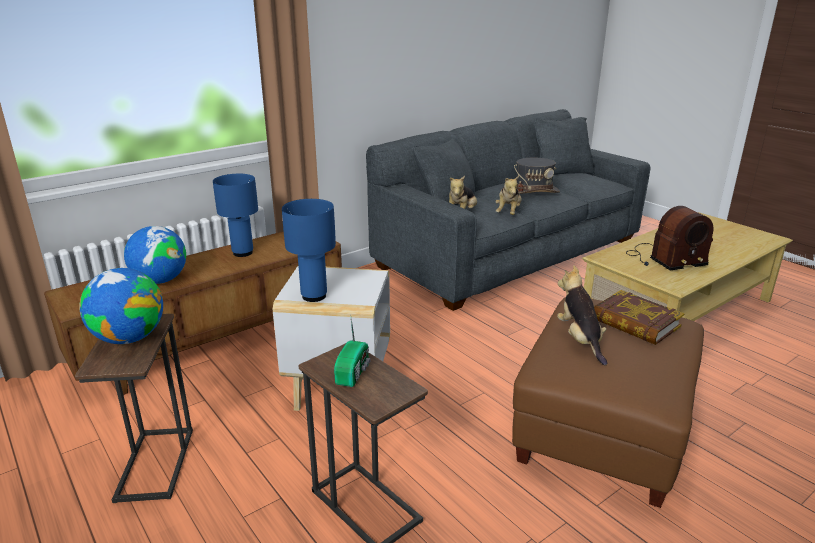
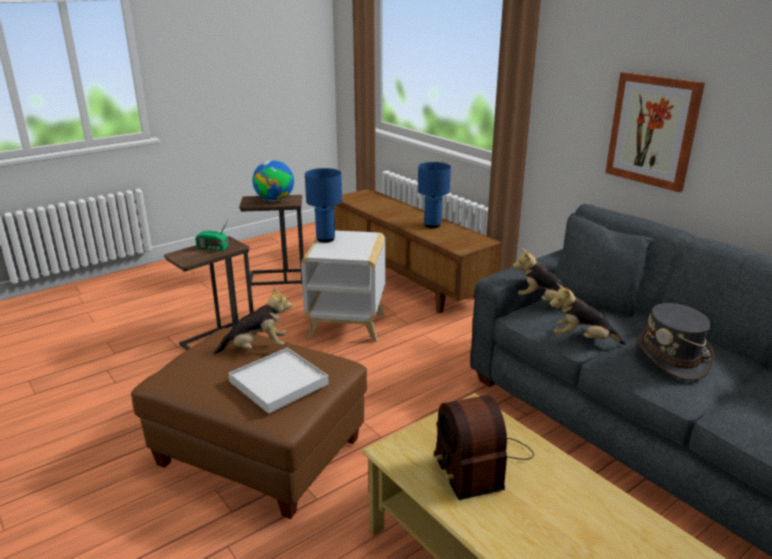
camera: 90 degrees right, 0 degrees up
(160, 280) = (382, 209): globe -> none
(399, 67) = (652, 130): none -> picture
(635, 323) = (279, 383): book -> white tray

